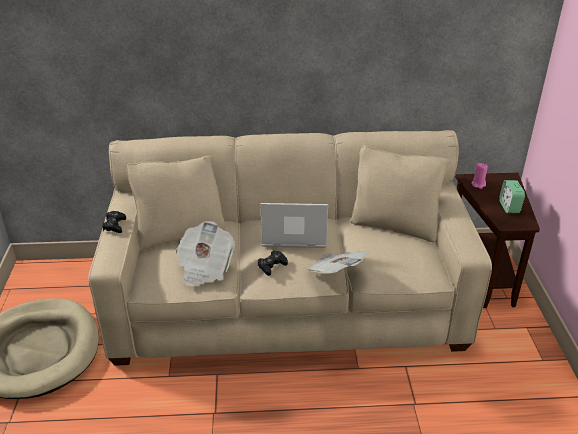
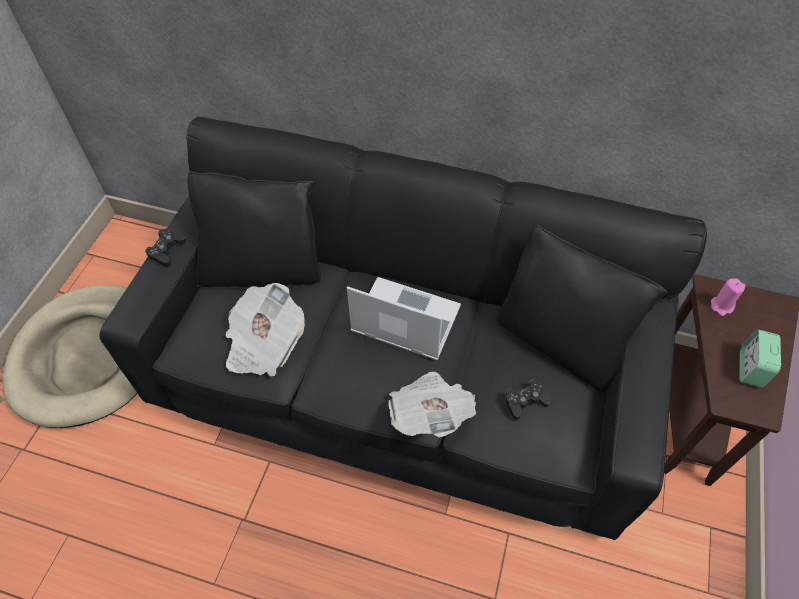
camera: 20 degrees right, 20 degrees up
(272, 266) = (349, 370): black game controller -> black game controller (525, 401)
(288, 305) = (399, 381): beige sofa -> black sofa

